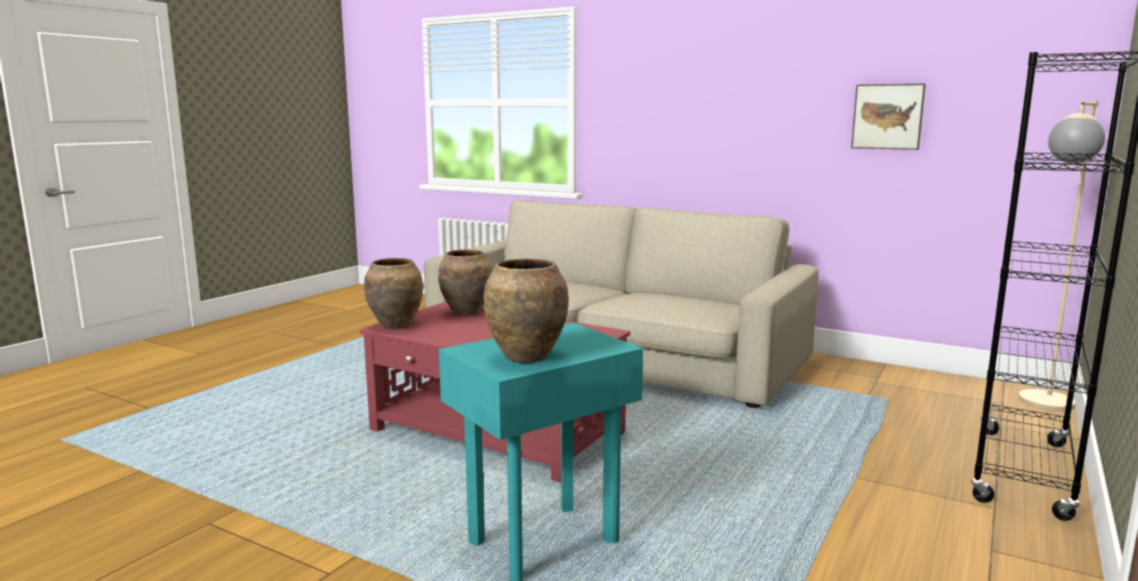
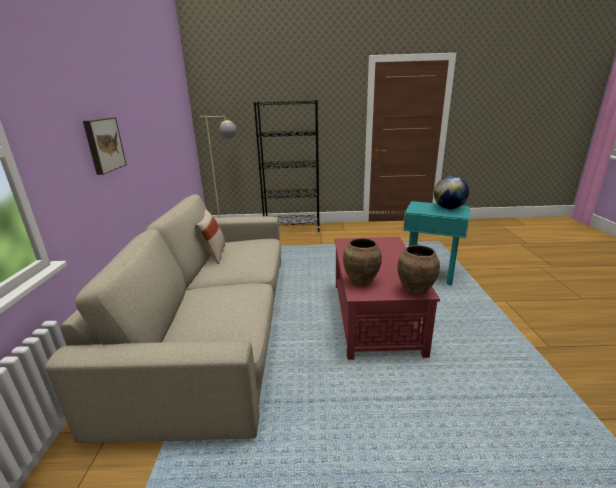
camera: 120 degrees left, 10 degrees up
(525, 357) = (449, 208): brown vase -> globe
(697, 297) = (213, 255): none -> beige pillow
(888, 116) = (164, 129): picture -> picture (103, 145)

